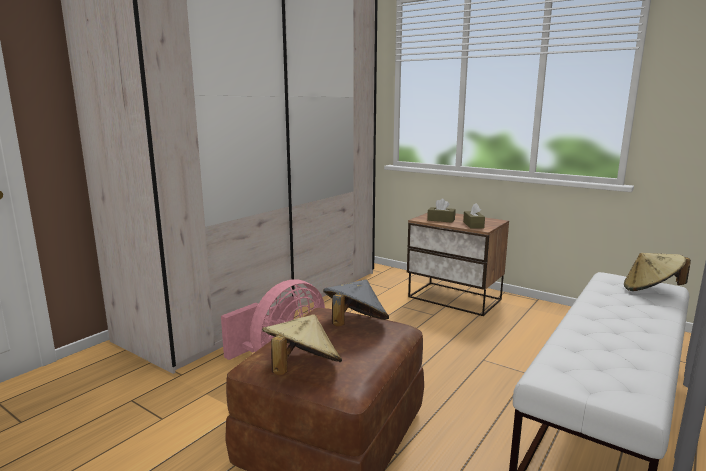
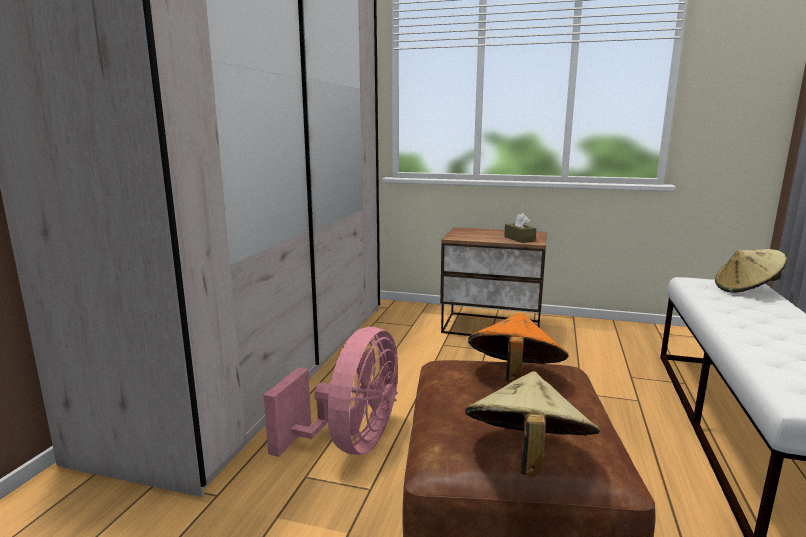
camera: 20 degrees left, 0 degrees up
(355, 325) = (514, 377): grey hat -> orange hat
(441, 220) = (477, 236): brown tissue box -> none

